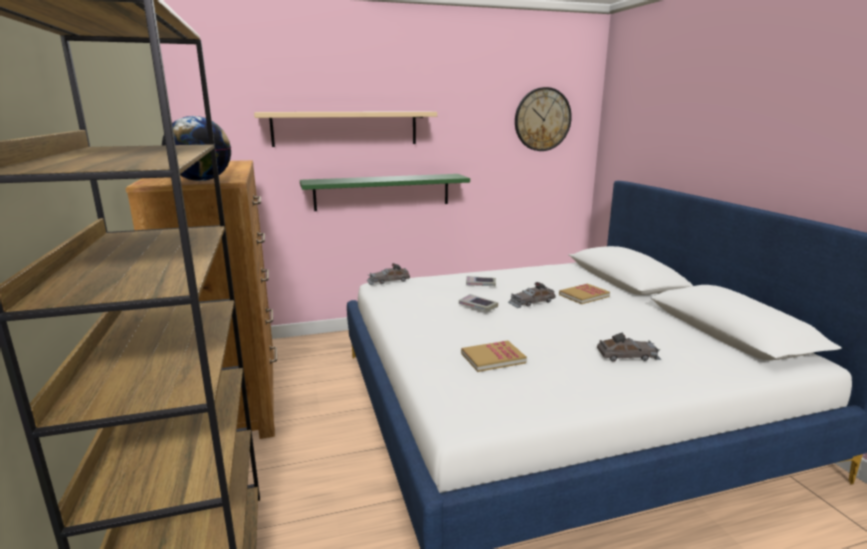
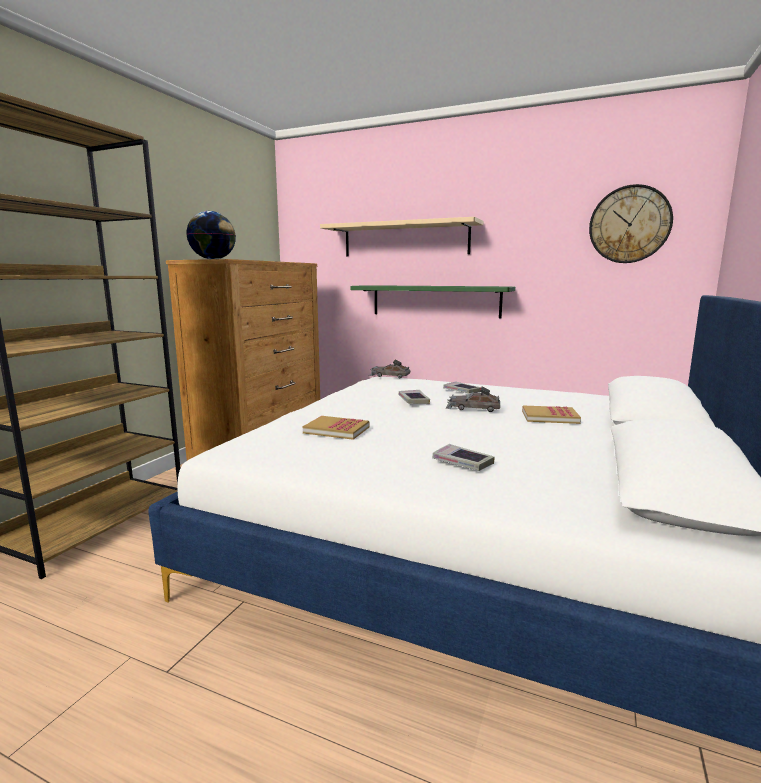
camera: 40 degrees right, 5 degrees down
(628, 356) = (462, 462): grey toy car -> book

